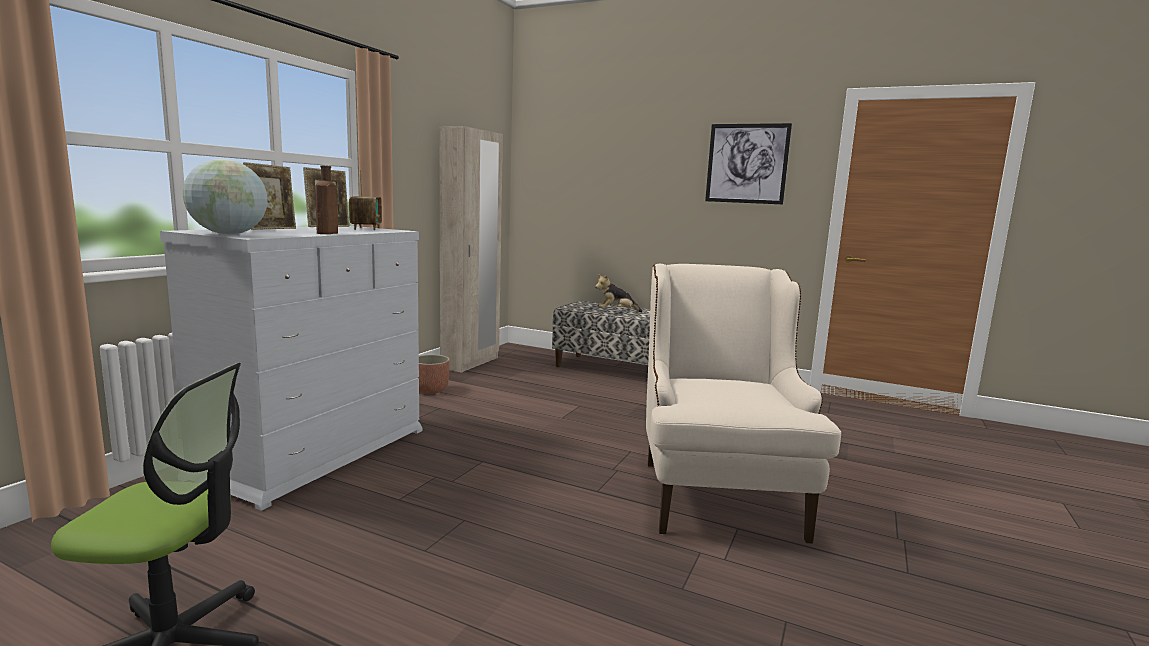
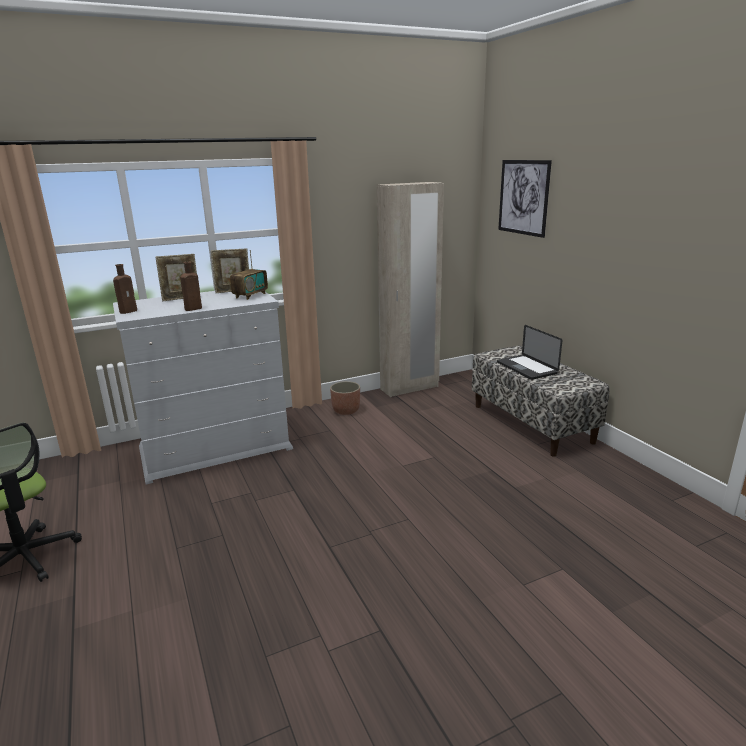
camera: 40 degrees right, 10 degrees up
(229, 234) = (129, 311): globe -> brown bottle
(616, 312) = (526, 368): plush toy -> laptop
(716, 488) = (422, 585): beige armchair -> none
(747, 163) = (680, 220): picture -> picture (523, 197)

